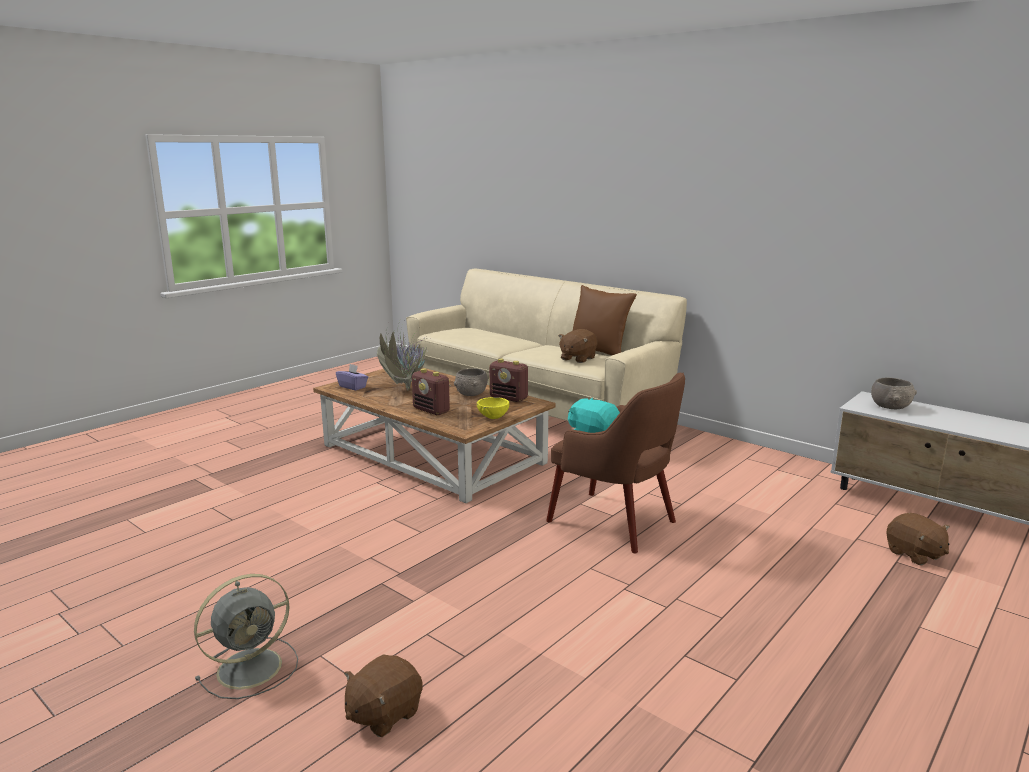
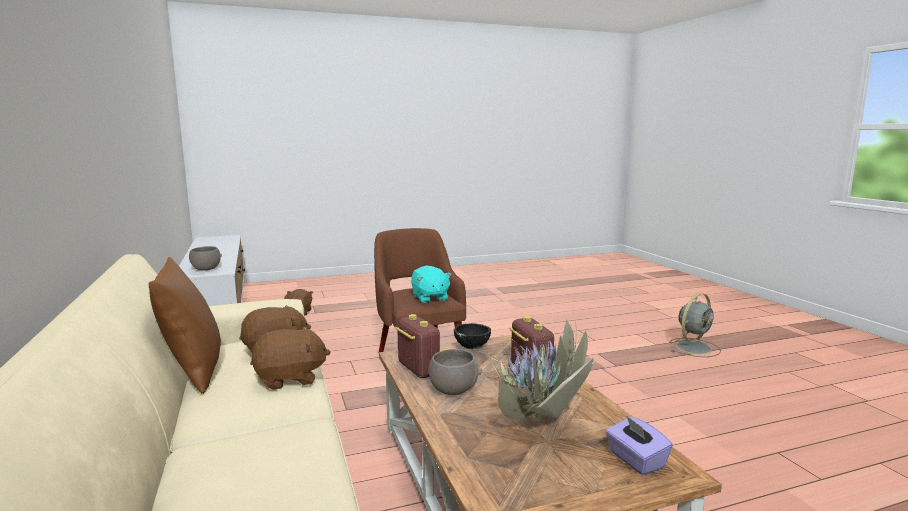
camera: 150 degrees left, 5 degrees down
(252, 667) = (694, 347): grey fan -> grey fan turned 150 degrees clockwise
(383, 714) = (624, 324): brown plush toy -> brown plush toy (290, 379)
(493, 418) = (471, 347): yellow bowl -> black bowl

